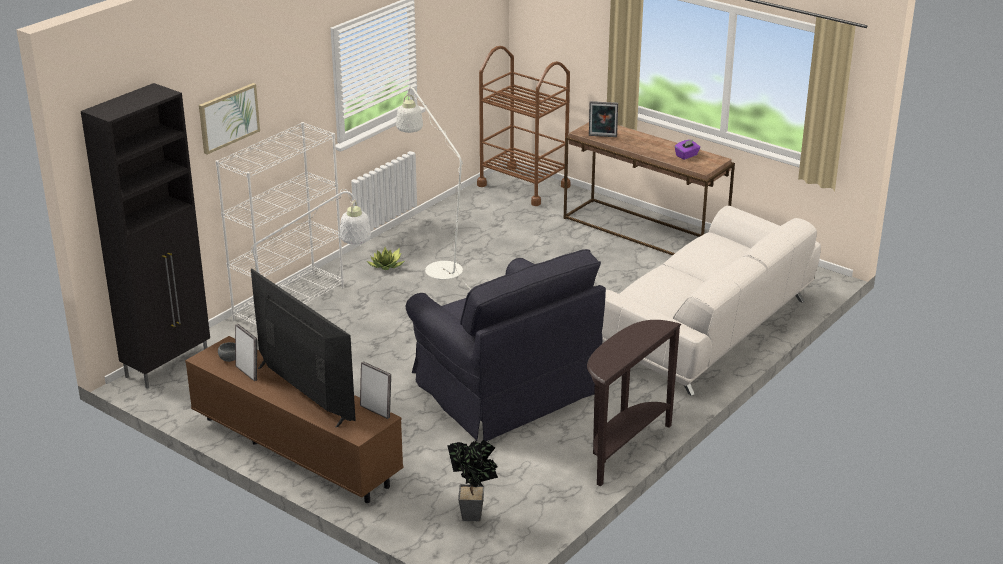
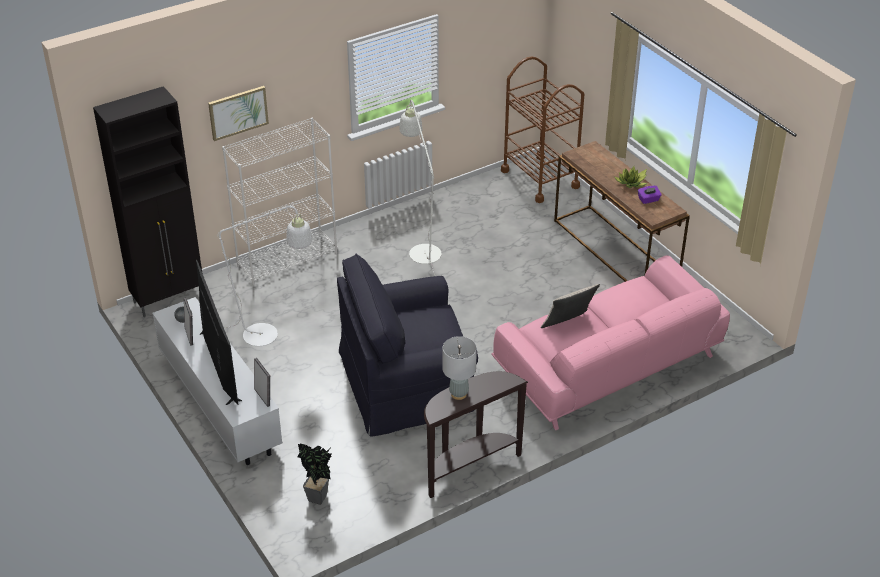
camera: 20 degrees right, 10 degrees up
(295, 450) = (220, 402): brown tv stand -> white tv stand
(387, 266) = (382, 239): potted plant -> potted plant (631, 183)
(503, 388) = (408, 383): black armchair -> black armchair turned 90 degrees clockwise
(602, 136) = (588, 163): picture frame -> none
(616, 348) = (459, 394): none -> grey table lamp
(665, 283) = (568, 324): none -> beige pillow
(706, 330) = (608, 366): white sofa -> pink sofa

